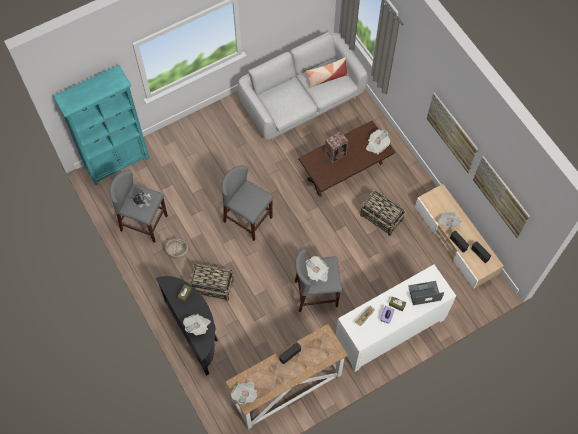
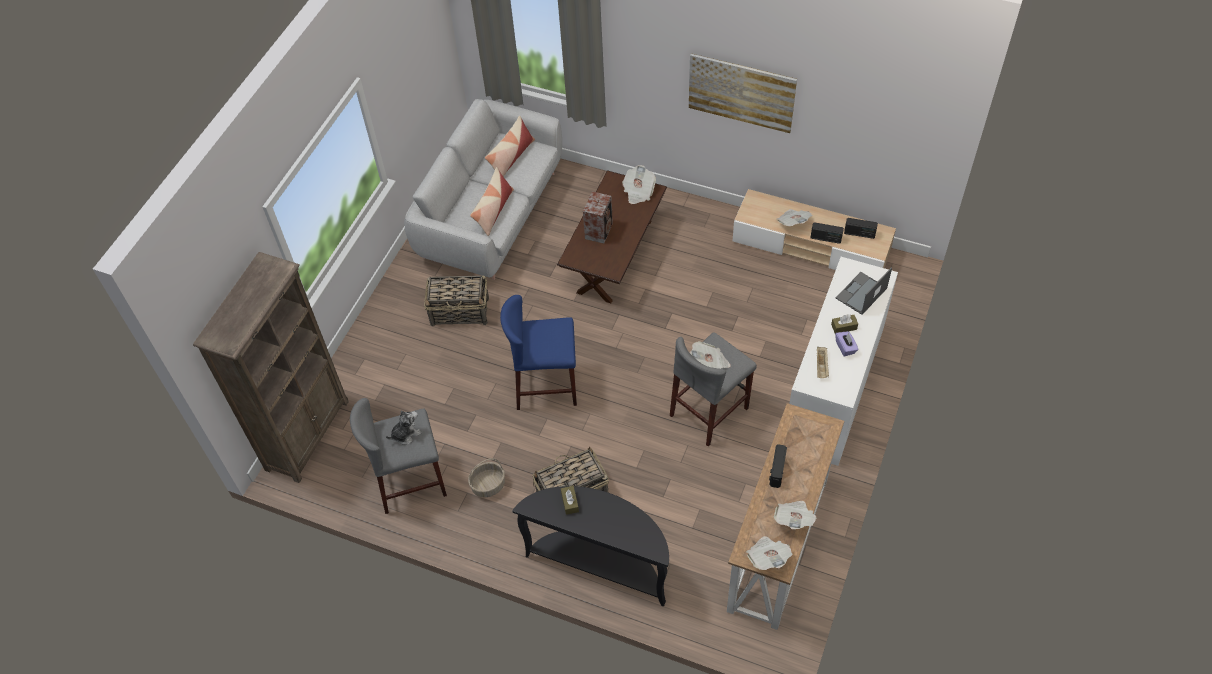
camera: 35 degrees left, 10 degrees down
(118, 162) = (308, 434): turquoise bookcase -> brown bookcase
(198, 326) = (624, 528): newspaper -> newspaper (794, 519)
(248, 220) = (546, 386): grey stool -> blue stool
(291, 104) = (493, 211): none -> pillow
(381, 218) = (706, 278): basket -> basket (460, 311)
(501, 196) = (860, 122): picture -> none

